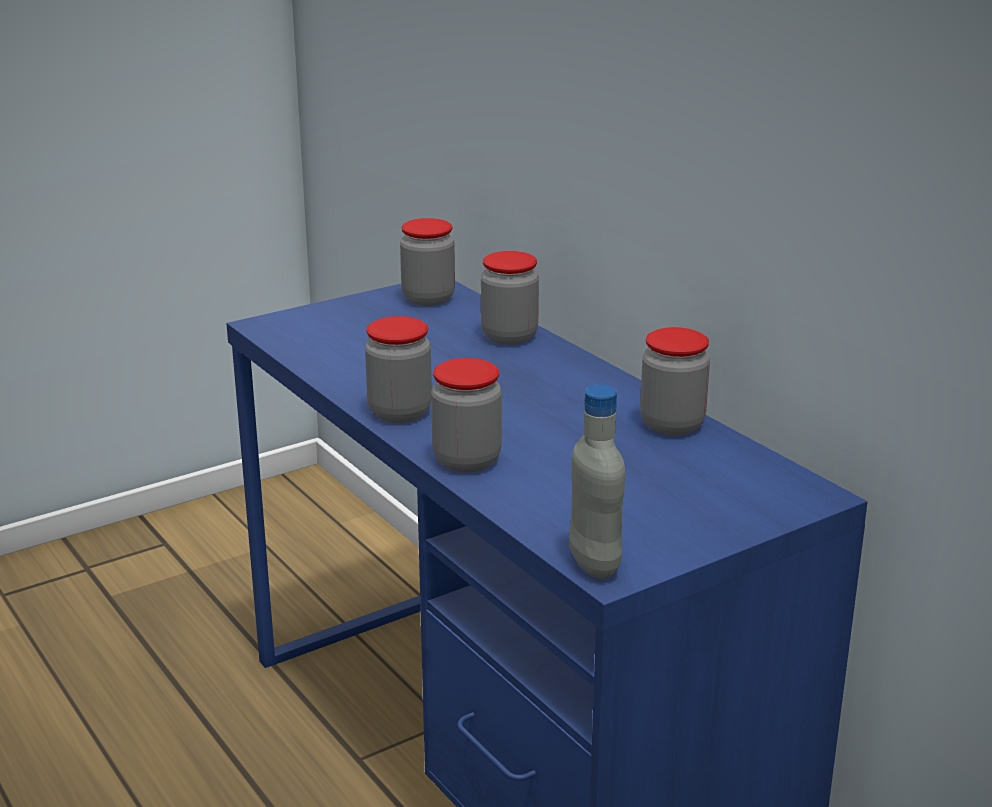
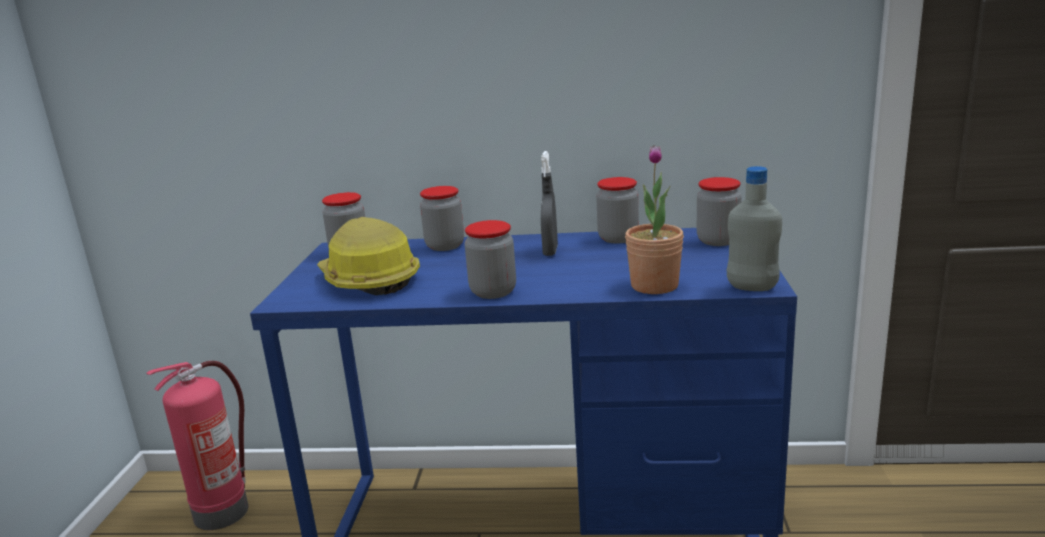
camera: 50 degrees left, 5 degrees down
(310, 540) = (223, 510): none -> fire extinguisher
(360, 339) = (368, 280): none -> hard hat
(467, 460) = (586, 289): jar -> jar (718, 241)
(525, 498) = (654, 286): none -> potted plant
(568, 399) = (550, 251): none -> grey spray bottle

